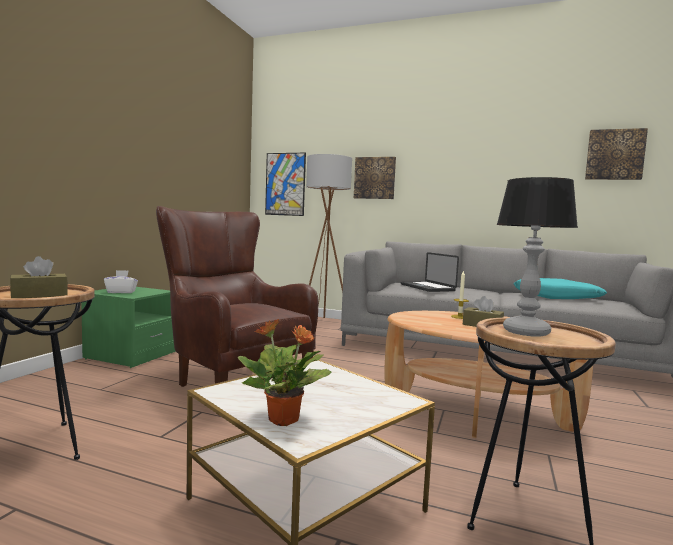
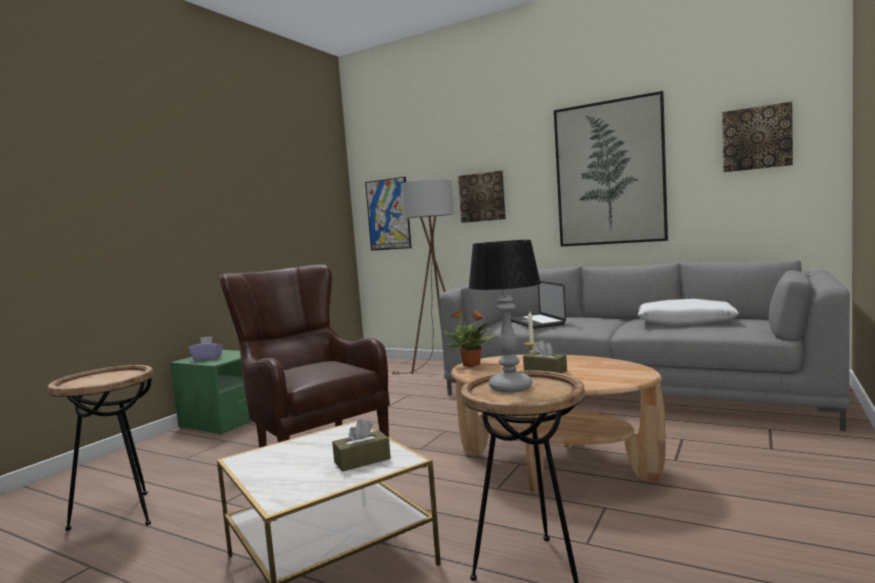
camera: 10 degrees right, 0 degrees up
(39, 295) = (104, 380): brown tissue box -> brown tissue box (362, 460)
(121, 292) = (207, 358): white tissue box -> purple tissue box
(284, 420) = (280, 483): potted plant -> potted plant (472, 365)
(489, 170) = (609, 173): none -> picture
(556, 297) = (685, 322): turquoise pillow -> white pillow

